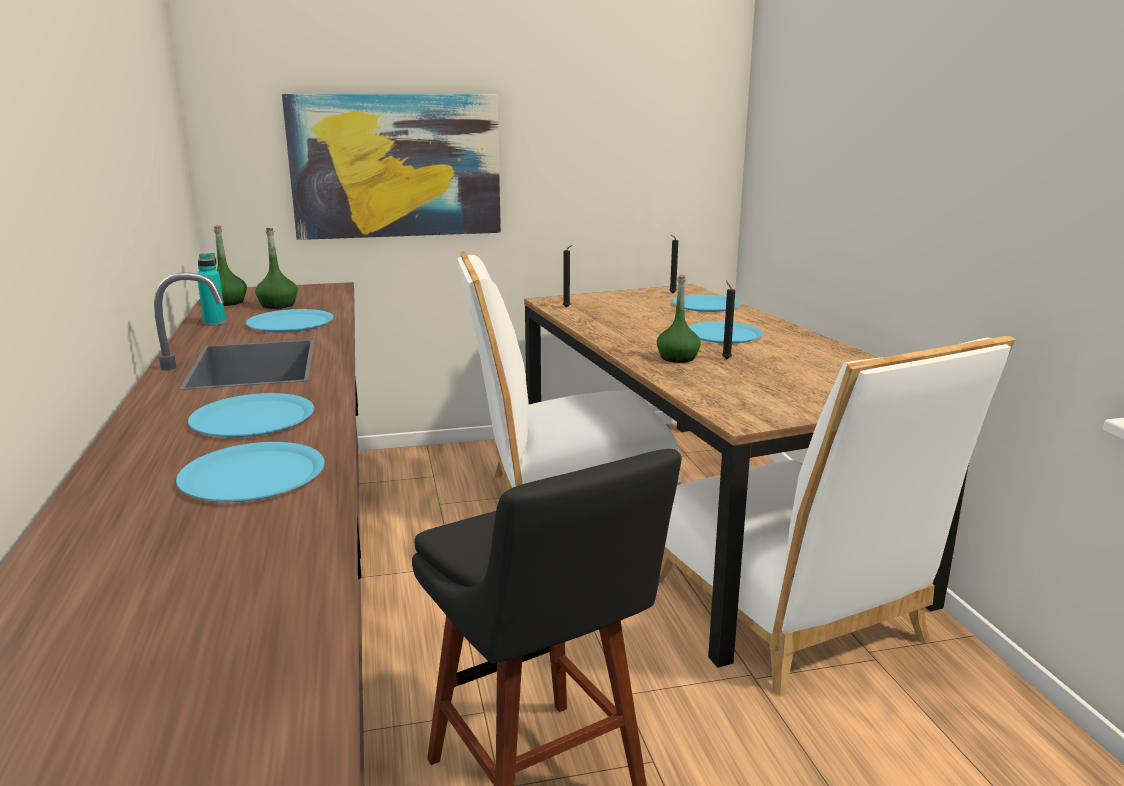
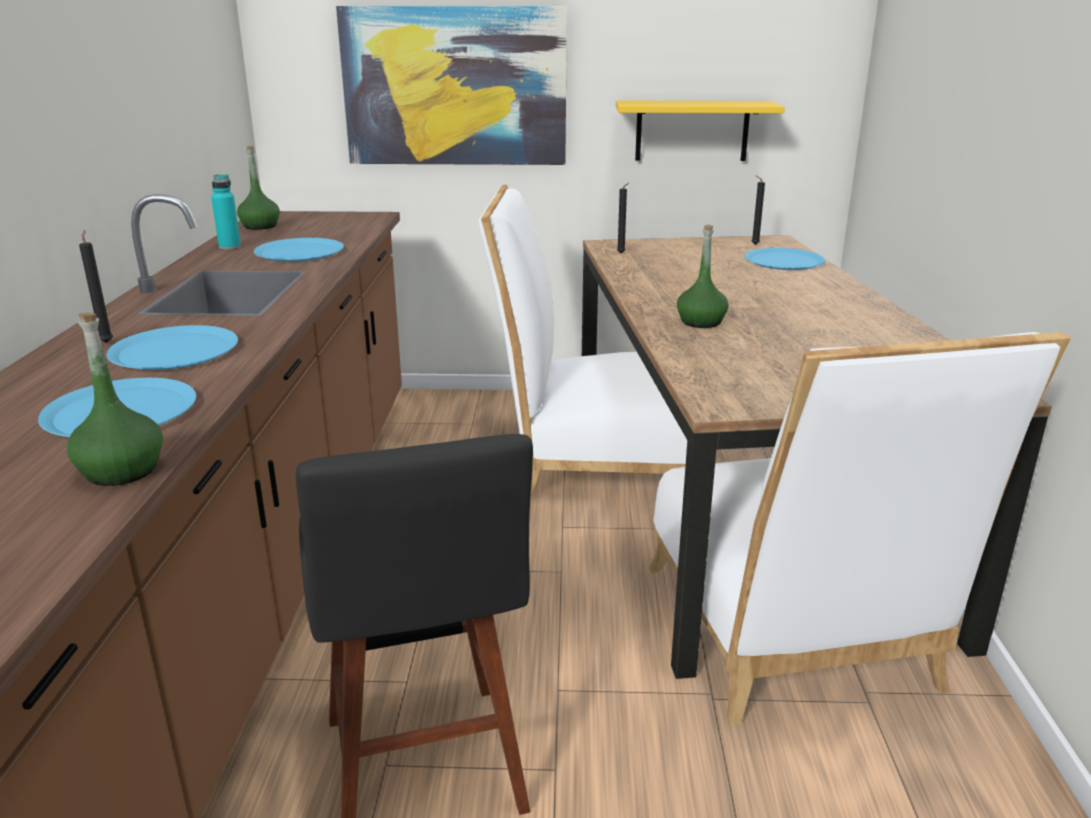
camera: 15 degrees right, 5 degrees up
(278, 305) = (304, 232): green bottle -> green bottle (122, 470)
(607, 199) = (692, 131): none -> yellow shelf
(723, 334) = (777, 298): blue plate -> none
(725, 359) = (756, 328): black candle -> black candle (107, 342)

